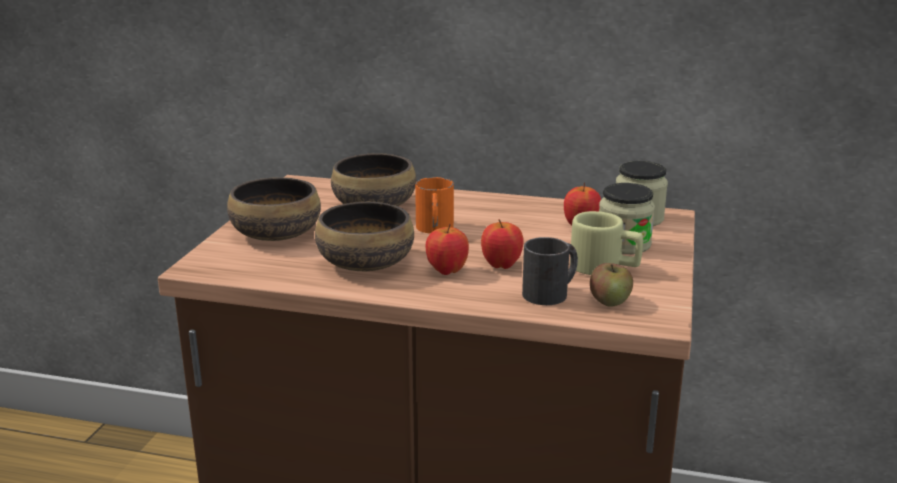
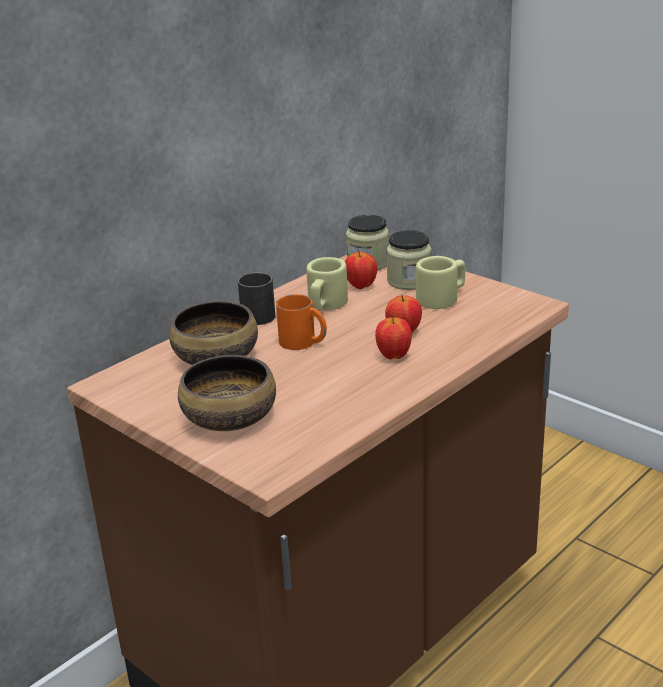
camera: 60 degrees left, 5 degrees up
(364, 262) = (342, 387): bowl -> none
(520, 221) = (325, 305): none -> beige mug
(551, 292) = (466, 326): black mug -> black mug (257, 313)
(610, 301) = (496, 311): apple -> none

